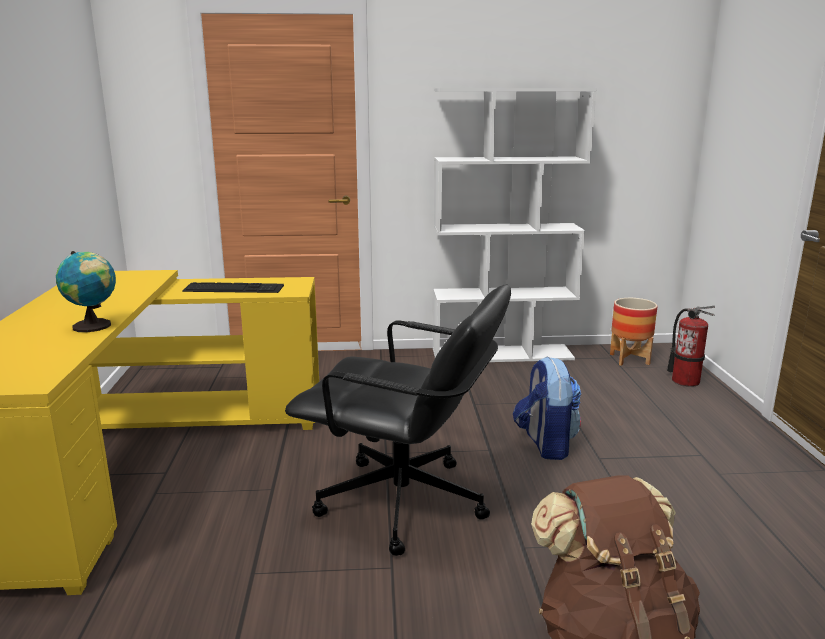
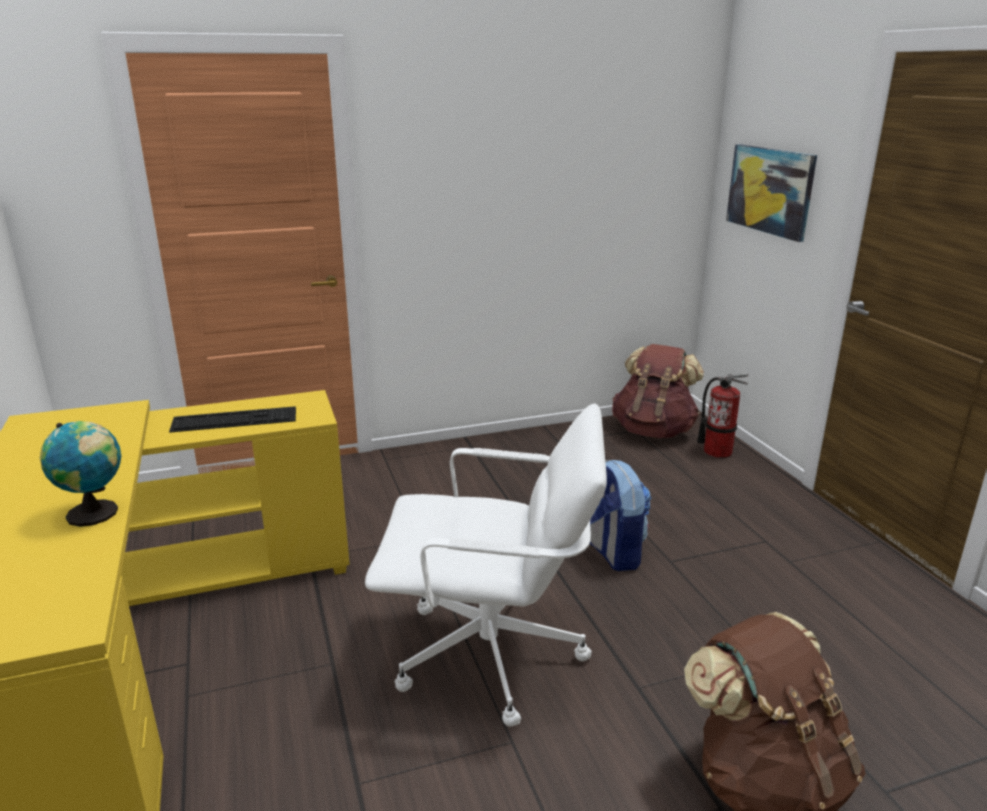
camera: 15 degrees left, 5 degrees up
(404, 504) = (492, 656): black office chair -> white office chair
(502, 354) = (520, 439): white bookcase -> none
(629, 359) = (653, 431): planter -> brown backpack
(745, 134) = (770, 190): none -> picture

